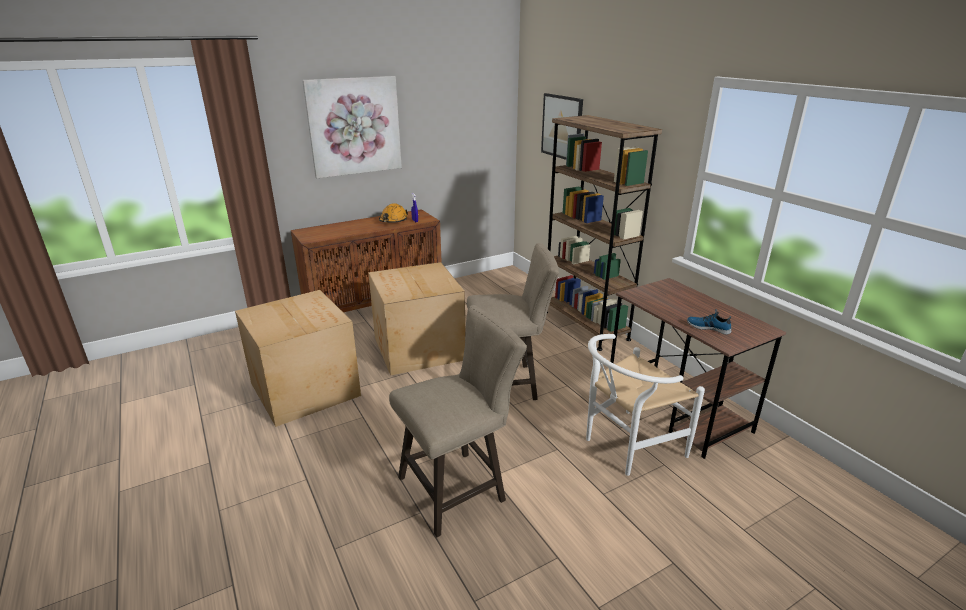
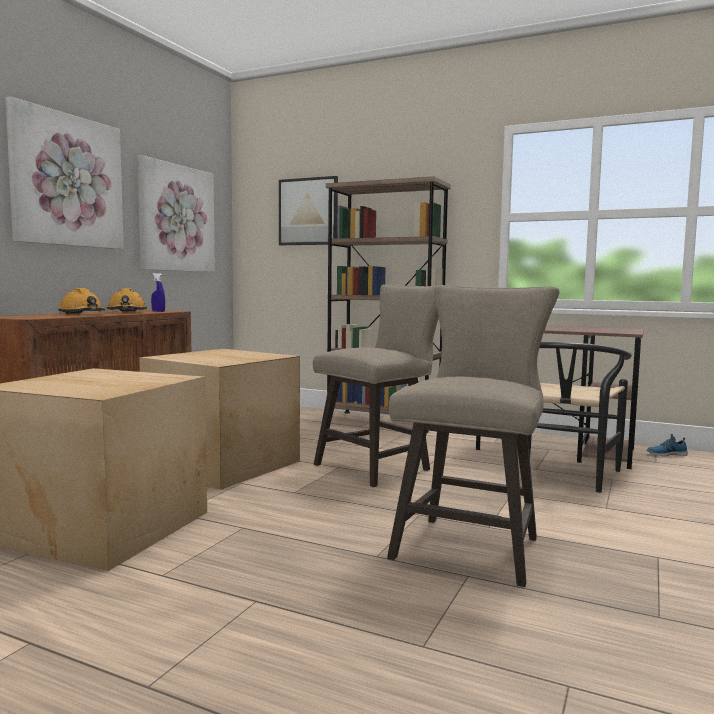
camera: 35 degrees left, 20 degrees down
(355, 227) = (82, 314): none -> orange hard hat
(455, 132) = (177, 218): none -> picture
(626, 447) = (564, 477): white chair -> black chair
(708, 327) = (593, 330): shoe -> shoe (666, 454)

